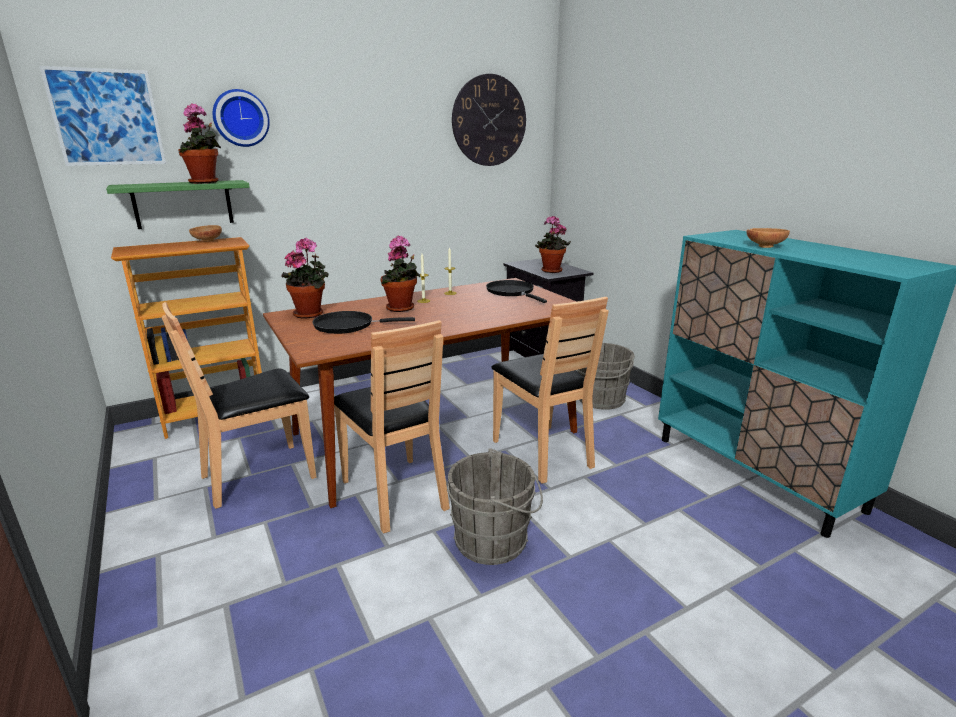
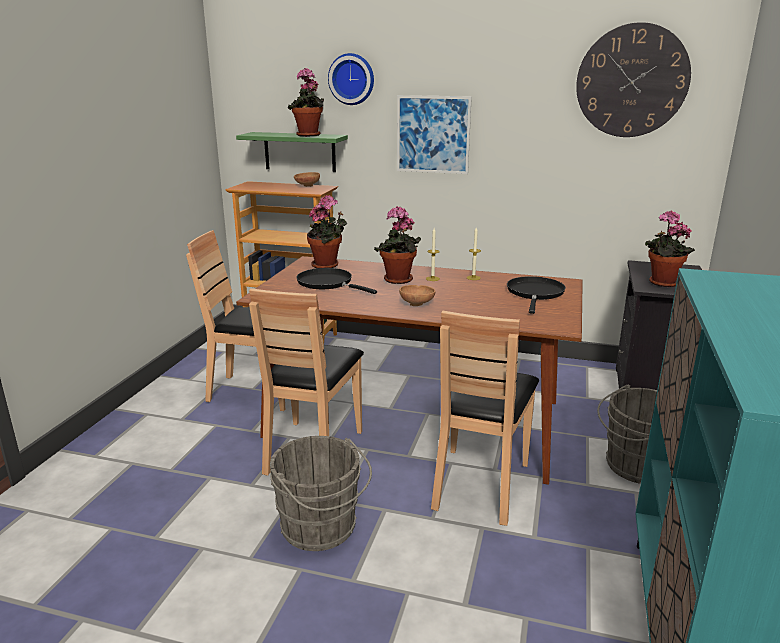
camera: 45 degrees right, 0 degrees up
(107, 117) = (256, 79): picture -> picture (433, 134)
(764, 246) = (732, 308): brown bowl -> brown bowl (417, 304)

